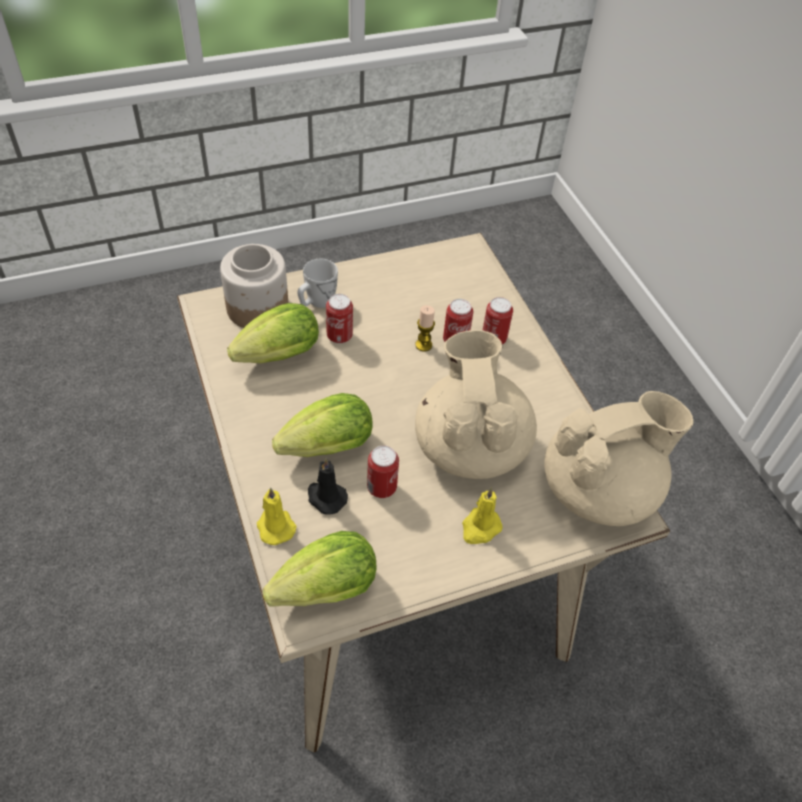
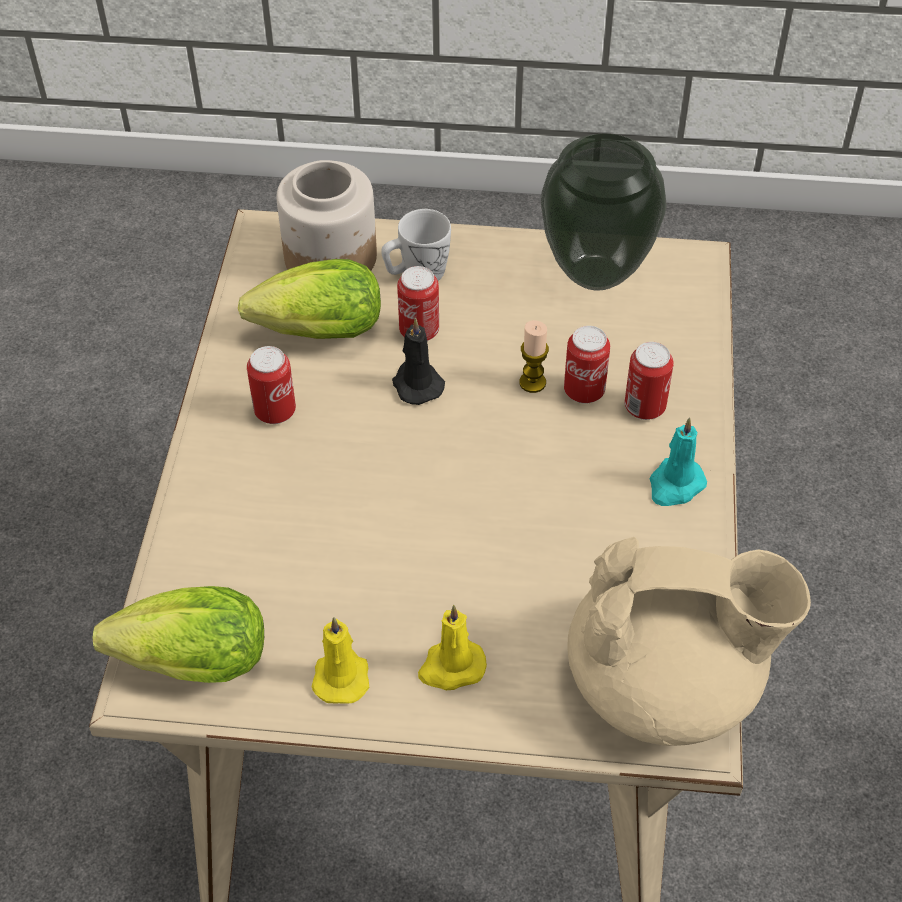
camera: 30 degrees right, 0 degrees up
(275, 526) = (179, 557): yellow candle -> yellow candle (341, 675)
(322, 449) = (301, 478): lettuce -> none
(325, 497) = (266, 544): black candle -> black candle (416, 384)
(381, 488) = (348, 560): can -> can (275, 412)
(421, 271) = (598, 273): none -> vase
(470, 445) = (510, 548): beige teapot -> none
(536, 377) = (675, 485): none -> turquoise candle

